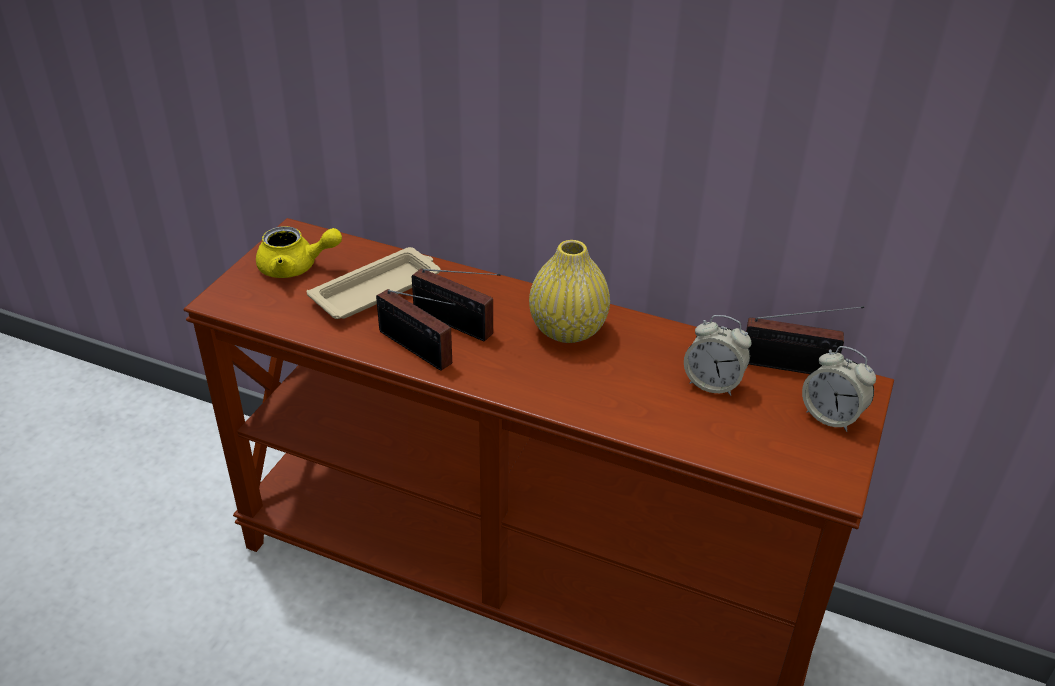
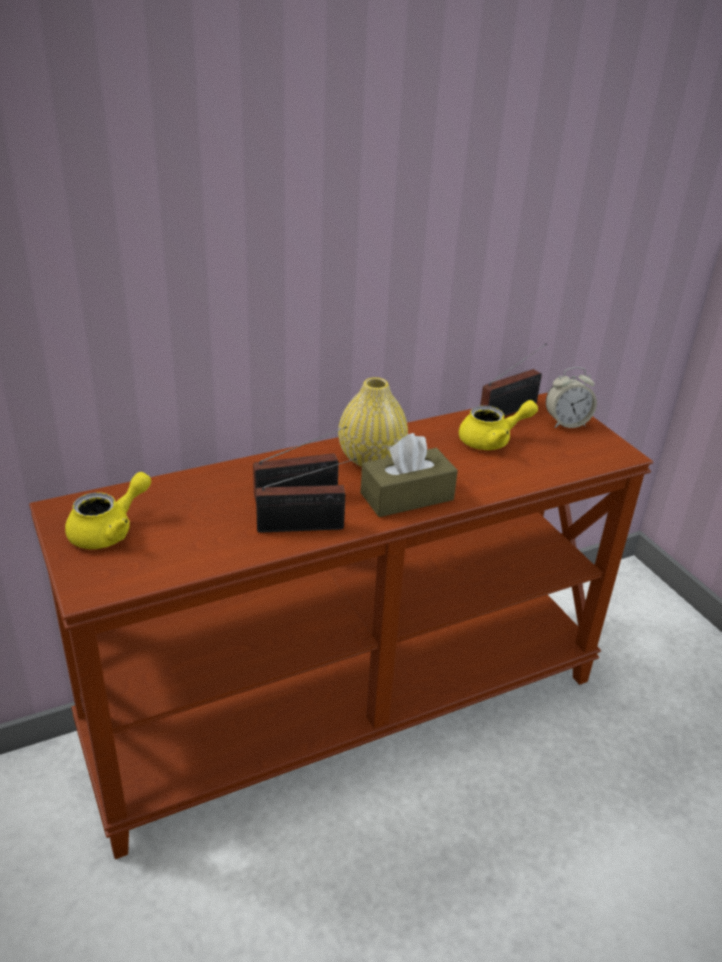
camera: 50 degrees left, 5 degrees down
(378, 290) = (205, 508): beige tray -> none
(538, 380) = (407, 496): none -> brown tissue box
(713, 383) = (492, 440): alarm clock -> yellow teapot

